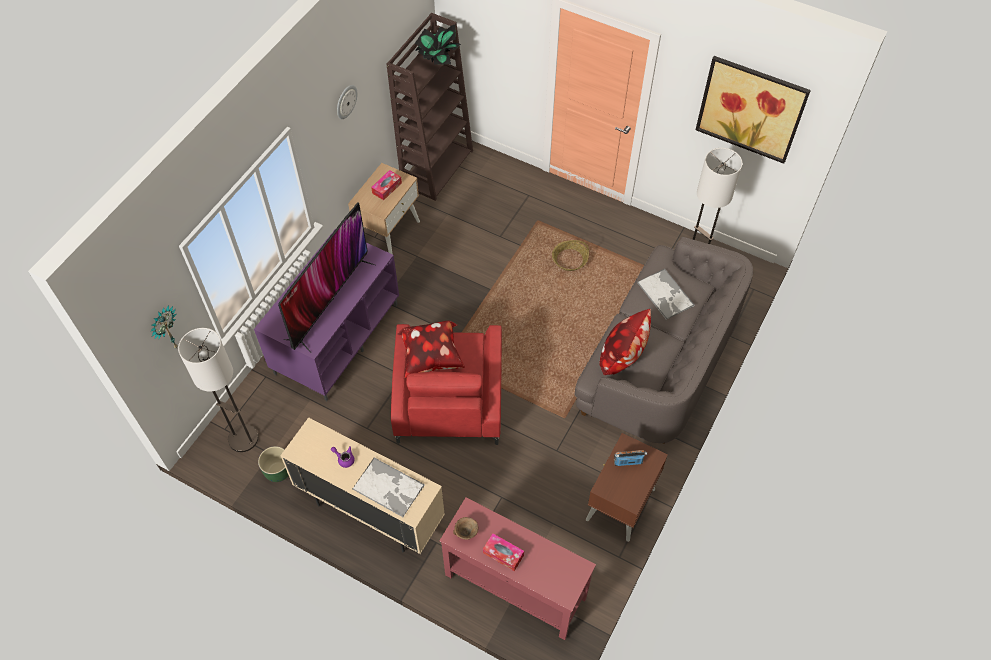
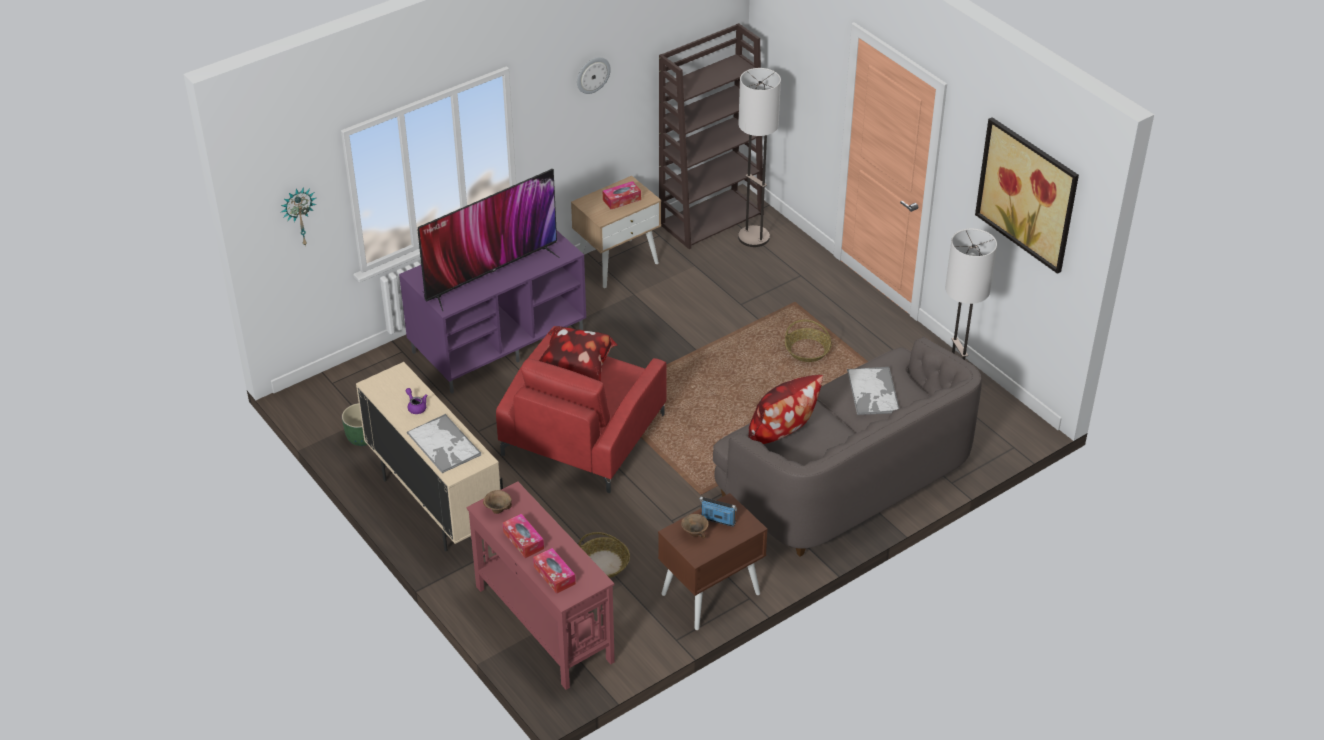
camera: 25 degrees right, 15 degrees down
(243, 439) = (345, 397): floor lamp -> floor lamp (753, 237)
(437, 59) = (728, 74): potted plant -> none
(528, 511) = (603, 563): none -> basket
(546, 577) = (554, 575): none -> tissue box
(618, 482) = (695, 533): none -> brown bowl

